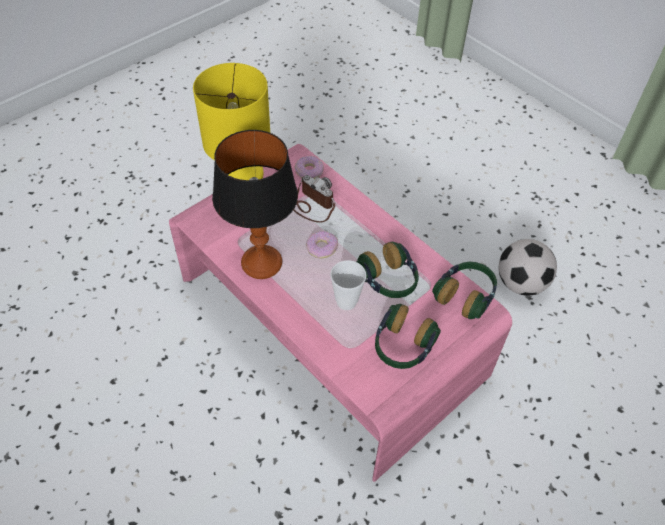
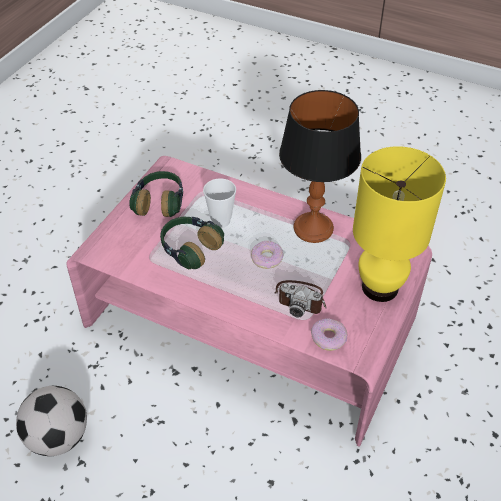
camera: 160 degrees right, 5 degrees down
(465, 295) = (113, 257): headphones -> none

